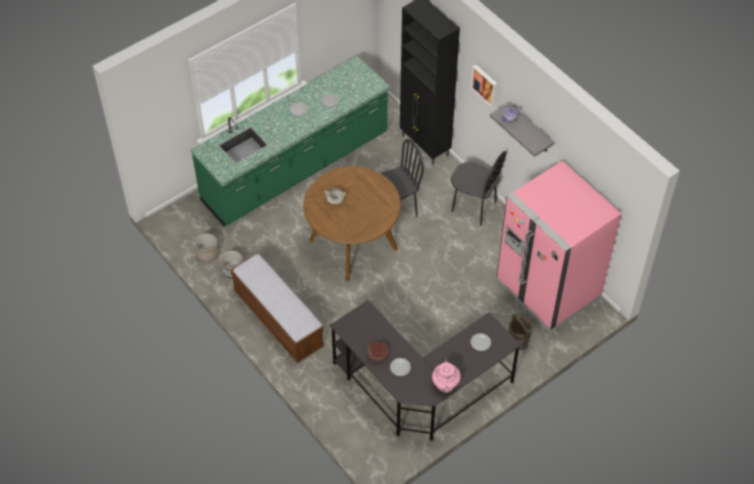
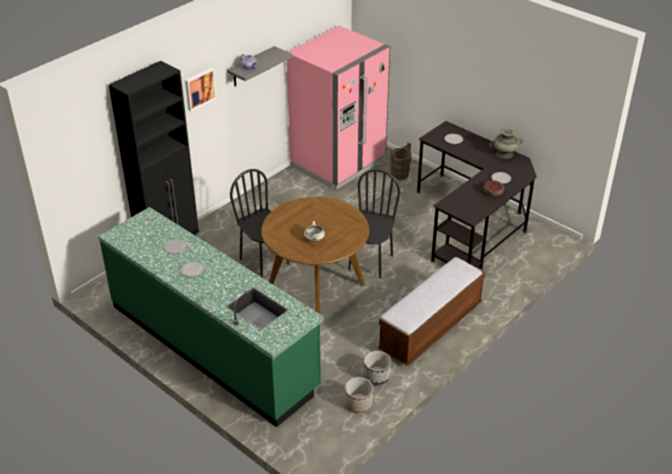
camera: 100 degrees left, 15 degrees down
(445, 383) = (504, 154): pink vase -> turquoise vase
(473, 207) = (250, 211): black chair -> black chair (370, 262)

